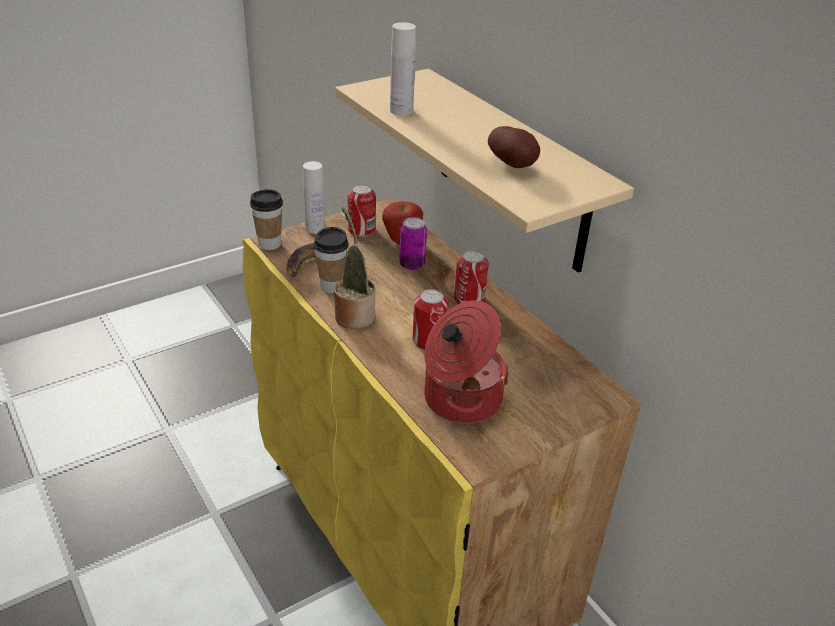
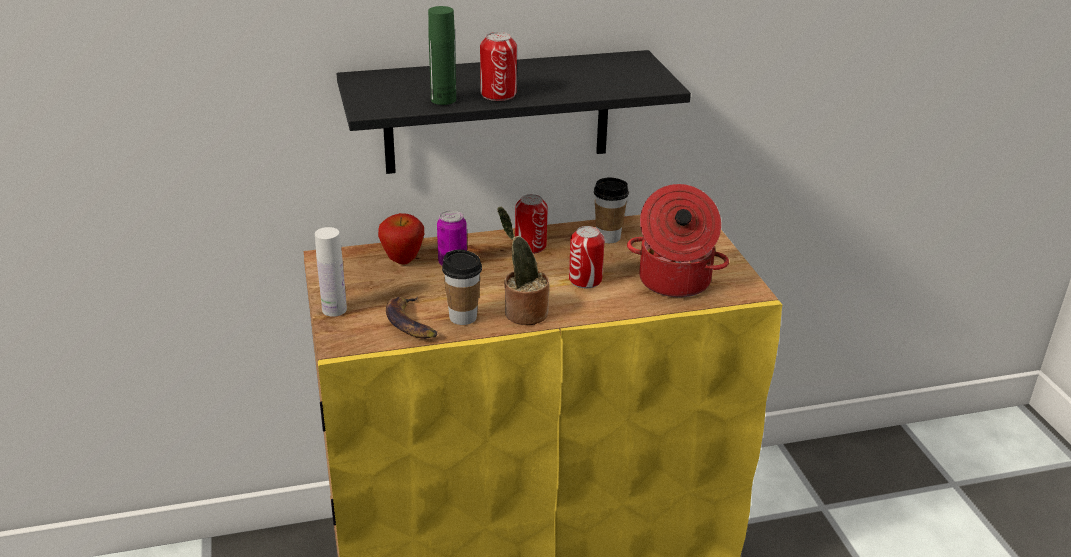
camera: 70 degrees left, 5 degrees down
(269, 244) = (346, 346): cup -> cup (608, 237)
(361, 230) = (360, 280): can -> can (498, 94)
(401, 111) = (443, 100): white bottle -> green bottle
(512, 171) = (497, 112): beige shelf -> black shelf
(514, 165) = (591, 78): potato -> none

